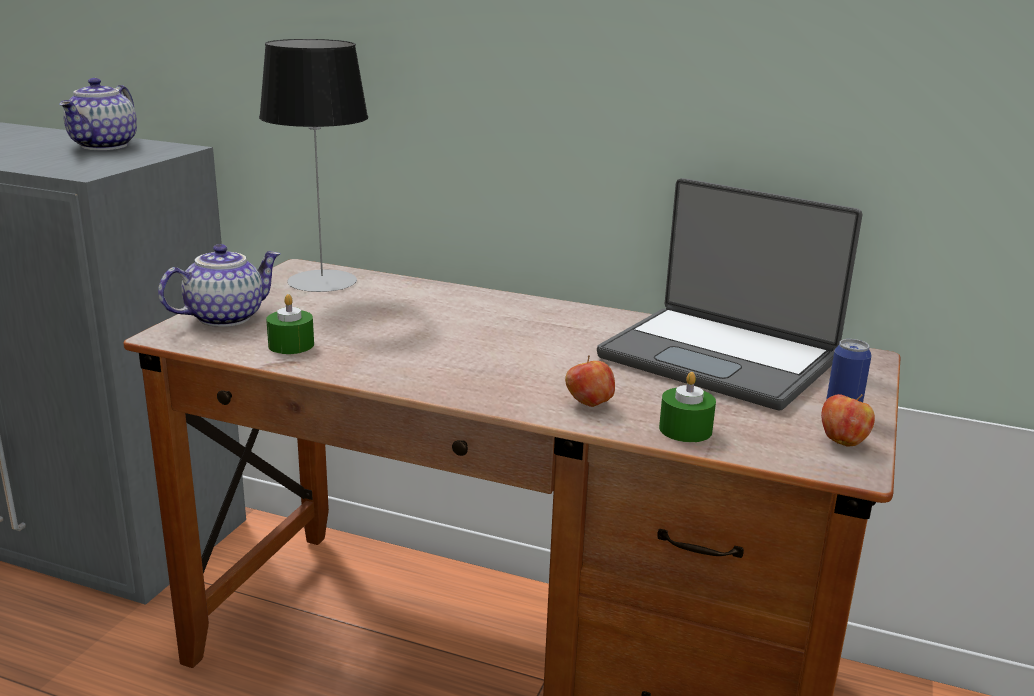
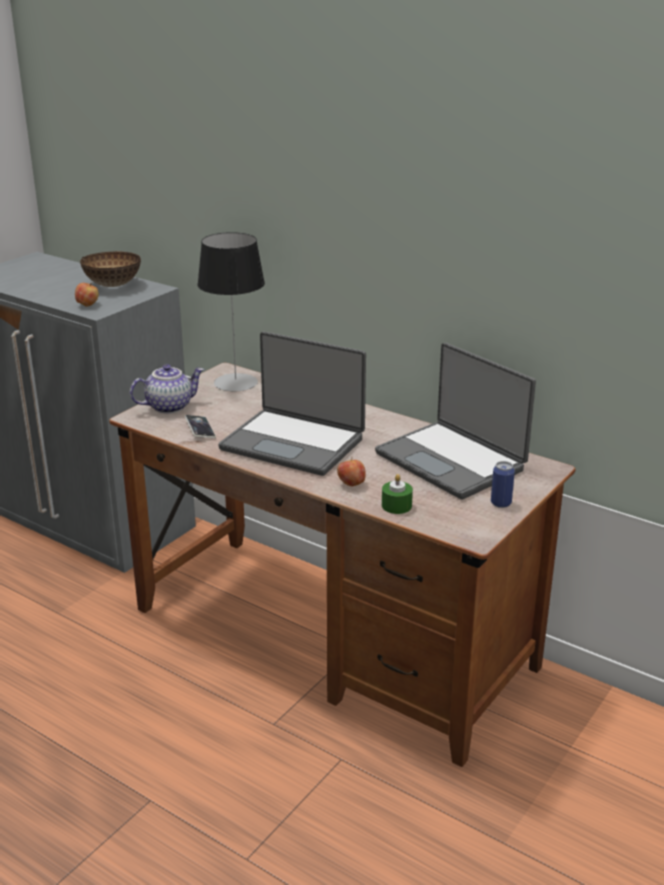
camera: 15 degrees right, 5 degrees up
(105, 146) = (114, 285): teapot -> bowl
(291, 345) = (200, 429): green candle -> phone
(458, 352) = (294, 443): none -> laptop
(842, 442) = (483, 522): apple -> apple (88, 305)

